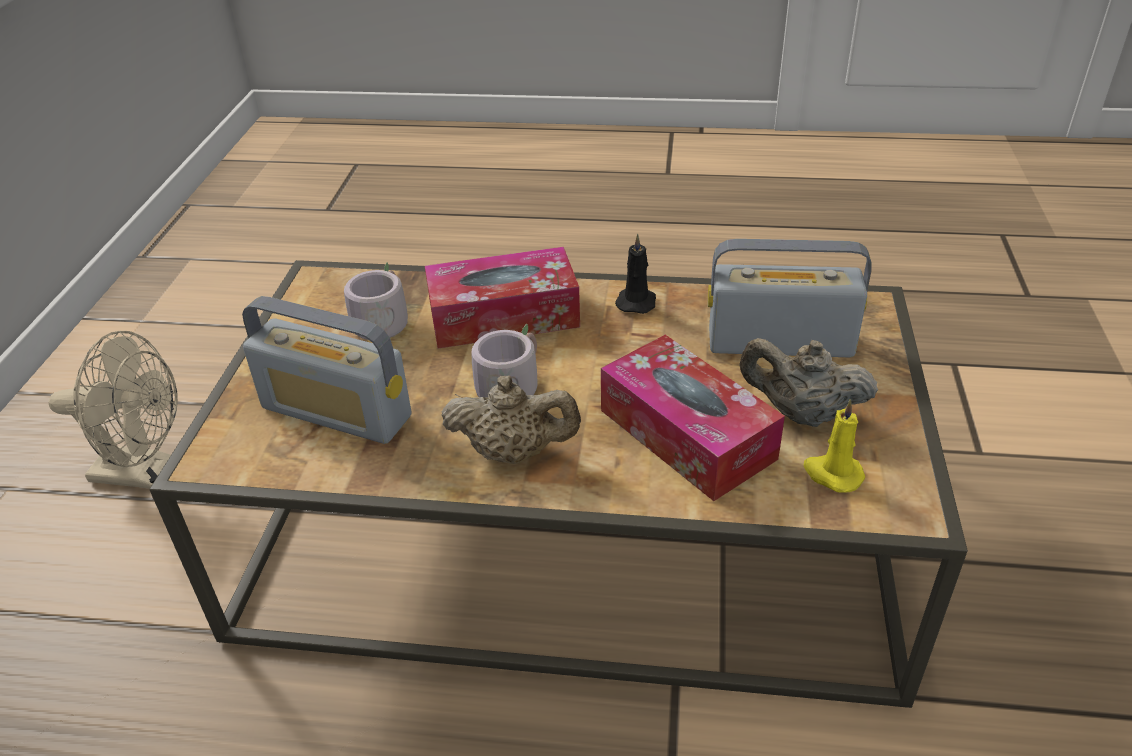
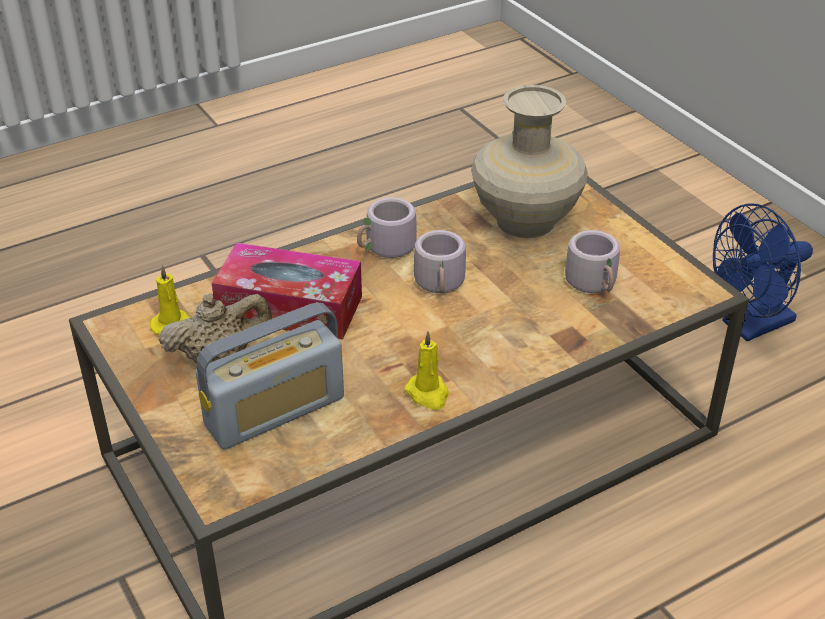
camera: 140 degrees right, 0 degrees up
(146, 472) = (750, 326): beige fan -> blue fan
(336, 412) = (524, 222): radio -> beige vase
(503, 316) = (515, 330): tissue box -> none
(514, 452) = (387, 249): beige teapot -> grey mug
(636, 301) = (428, 394): black candle -> yellow candle

